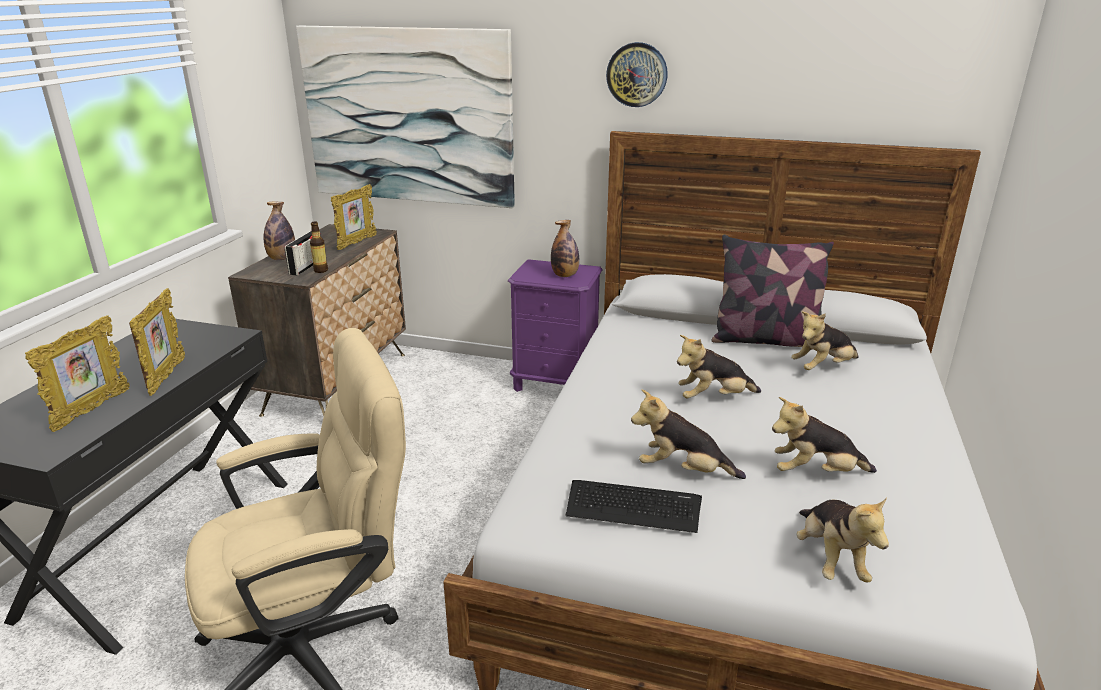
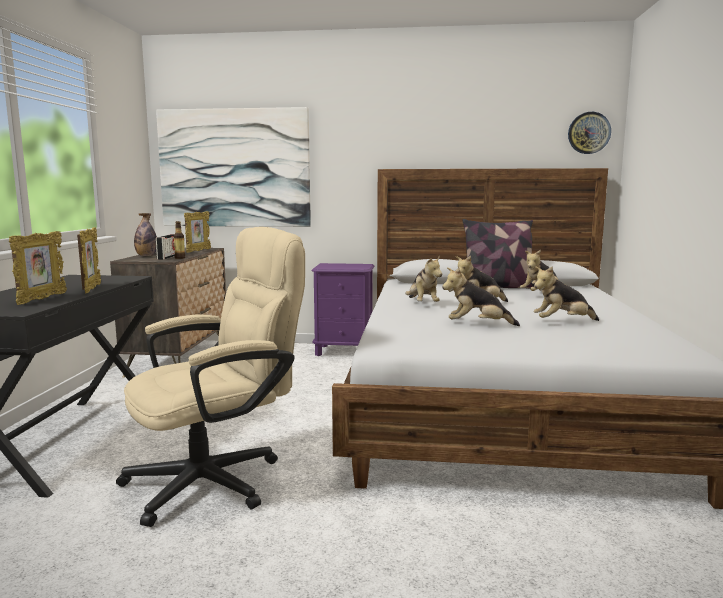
camera: 10 degrees left, 15 degrees down
(565, 275) = (351, 266): bottle -> none
(633, 507) = (455, 334): keyboard -> none
(637, 74) = (392, 133): wall clock -> wall clock (589, 133)
(830, 559) = (593, 345): plush toy -> plush toy (422, 304)

